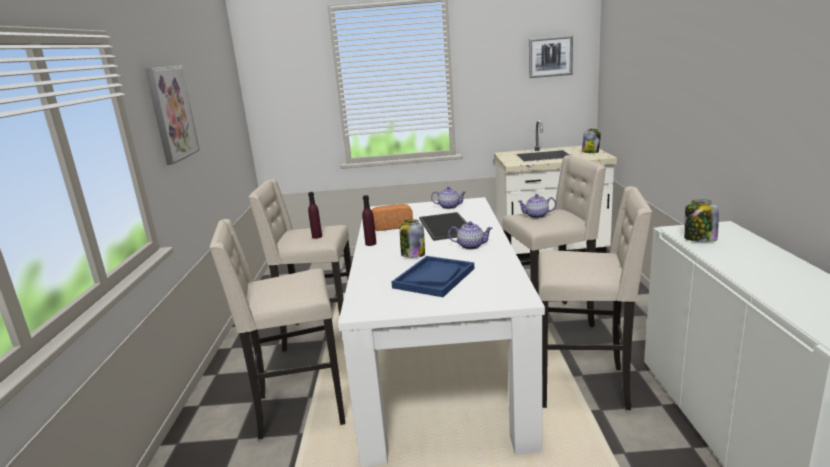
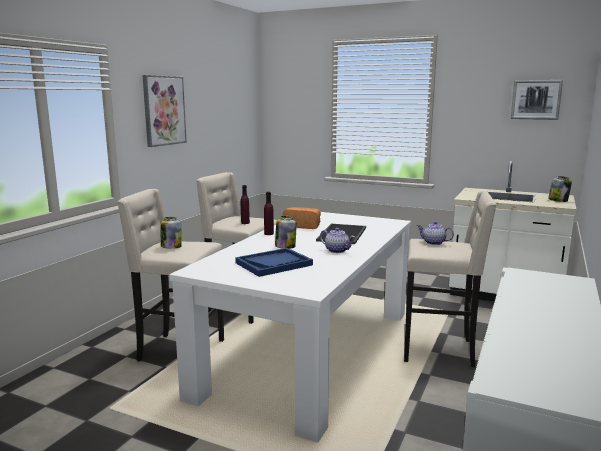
camera: 25 degrees right, 5 degrees down
(449, 207) = (369, 222): teapot -> none
(585, 386) = (411, 409): beige stool -> none
(699, 239) = (528, 284): jar -> jar (171, 247)

